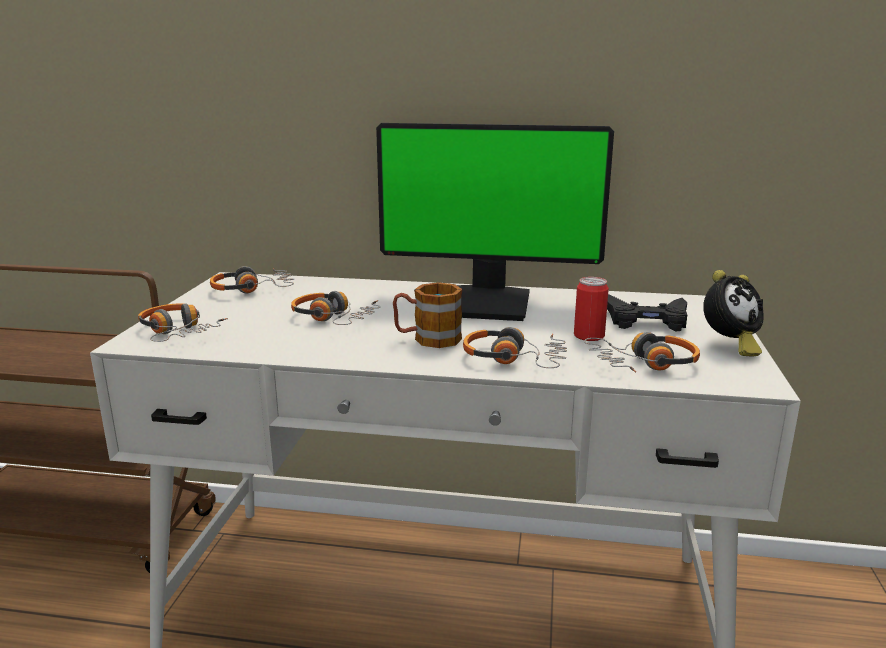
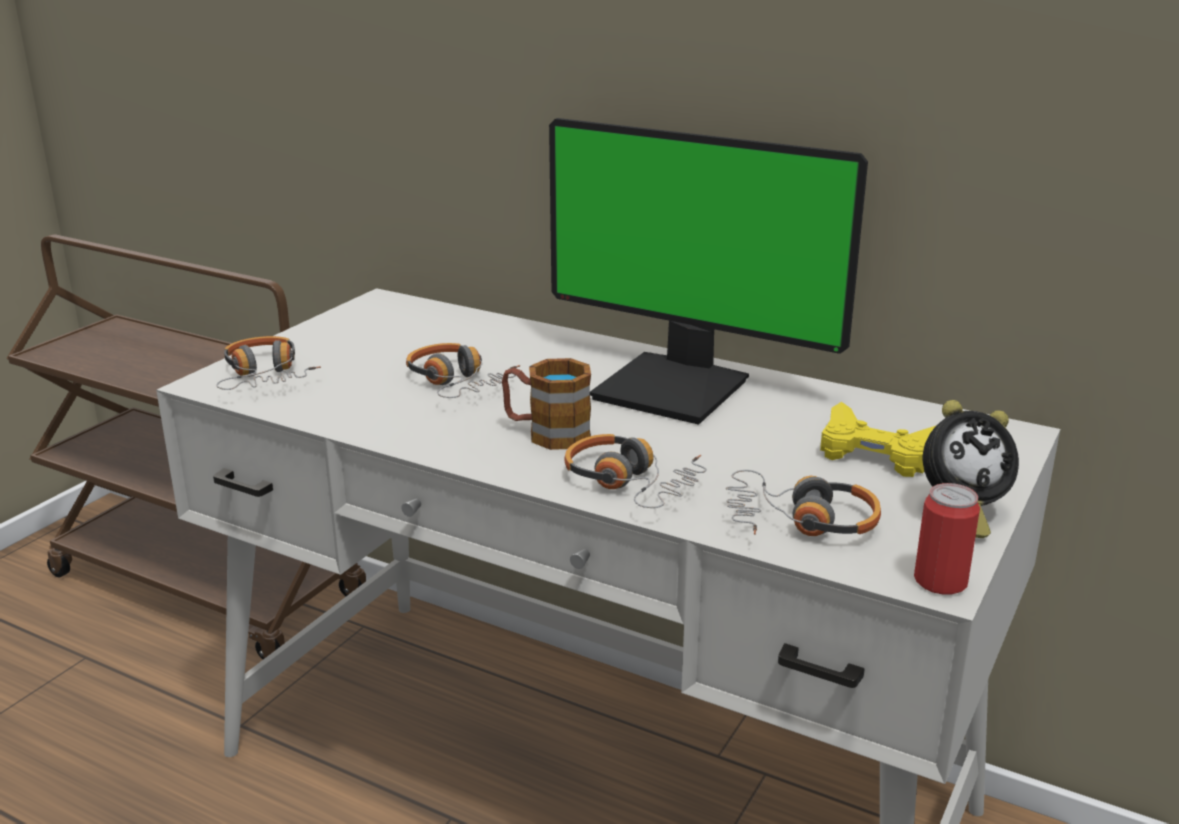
camera: 20 degrees right, 5 degrees up
(253, 289) = (395, 322): headphones -> none
(589, 336) = (767, 463): can -> can (940, 581)
(646, 320) = (878, 451): black game controller -> yellow game controller

